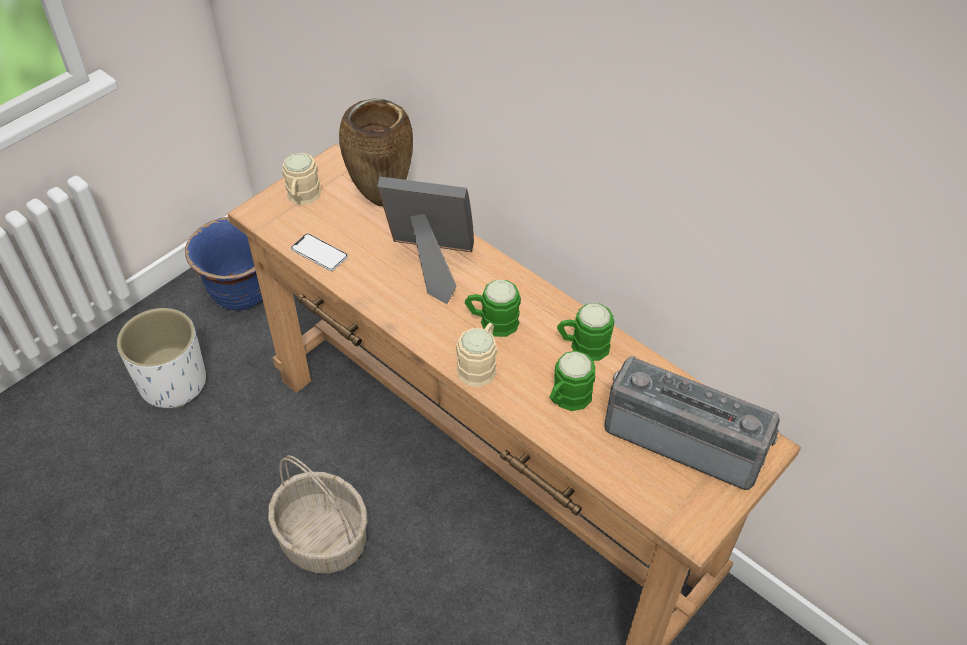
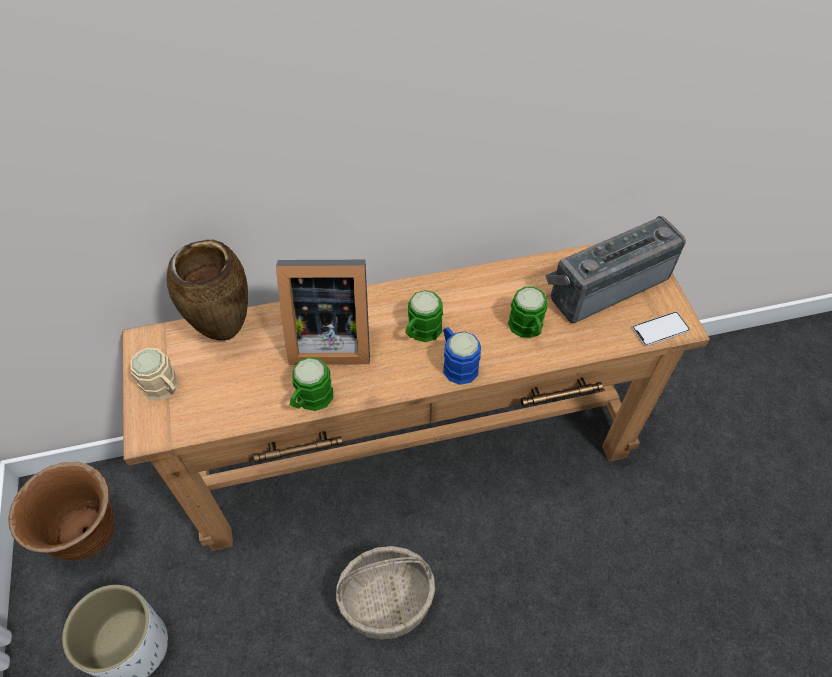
camera: 55 degrees left, 5 degrees up
(242, 293) = (87, 533): blue planter -> brown planter
(319, 253) = (244, 410): phone -> phone (660, 329)
(431, 264) = (328, 338): picture frame -> picture frame turned 135 degrees counterclockwise
(480, 365) = (457, 363): beige mug -> blue mug
(582, 346) = (486, 292): green mug -> green mug (310, 400)

